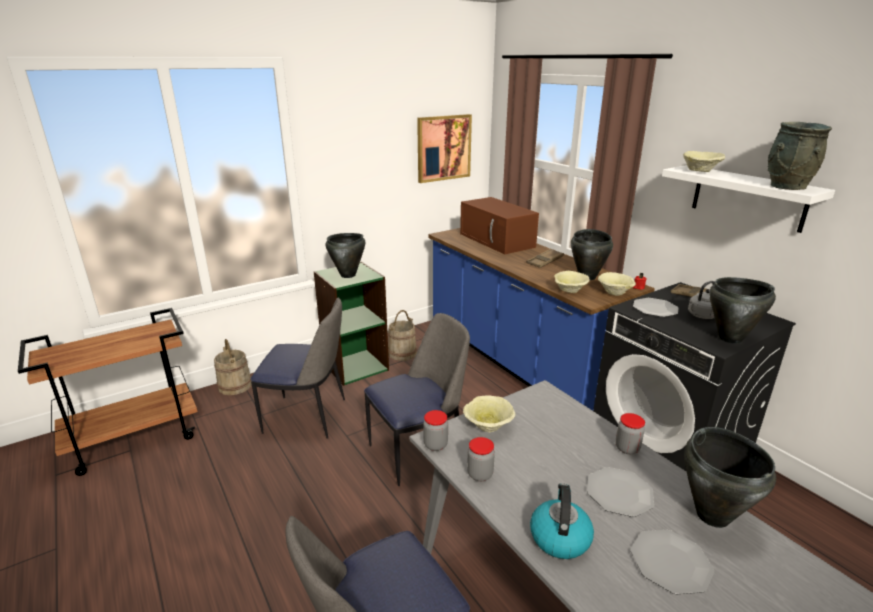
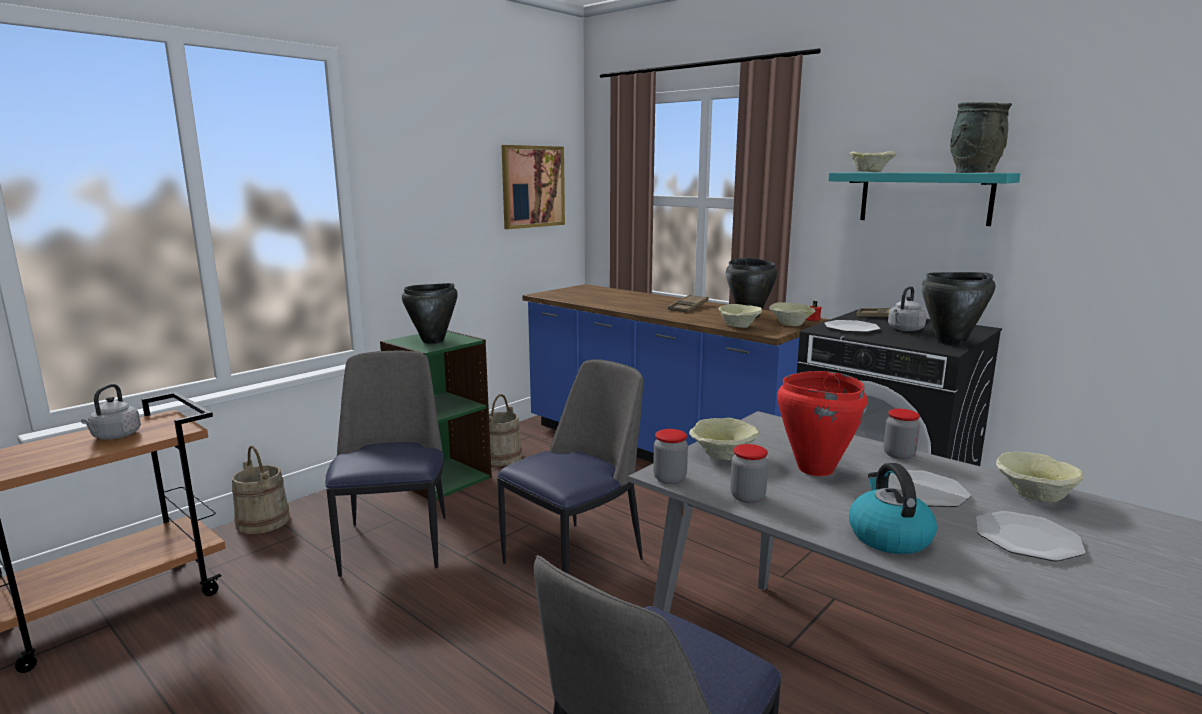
camera: 15 degrees left, 10 degrees down
(128, 340) = (115, 436): none -> grey kettle
(308, 416) = (395, 543): chair -> chair turned 90 degrees counterclockwise
(497, 240) = (616, 295): brown microwave -> none
(549, 453) = (814, 469): none -> red cooking pot
(712, 515) = (1035, 495): black cooking pot -> beige bowl
(748, 198) = (925, 198): white shelf -> turquoise shelf

